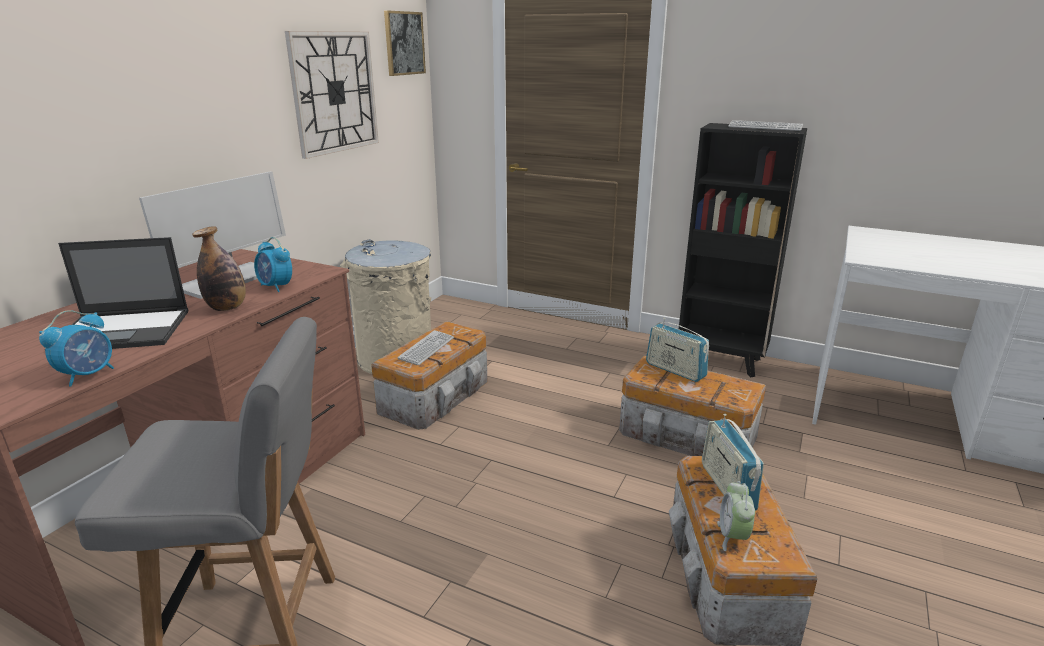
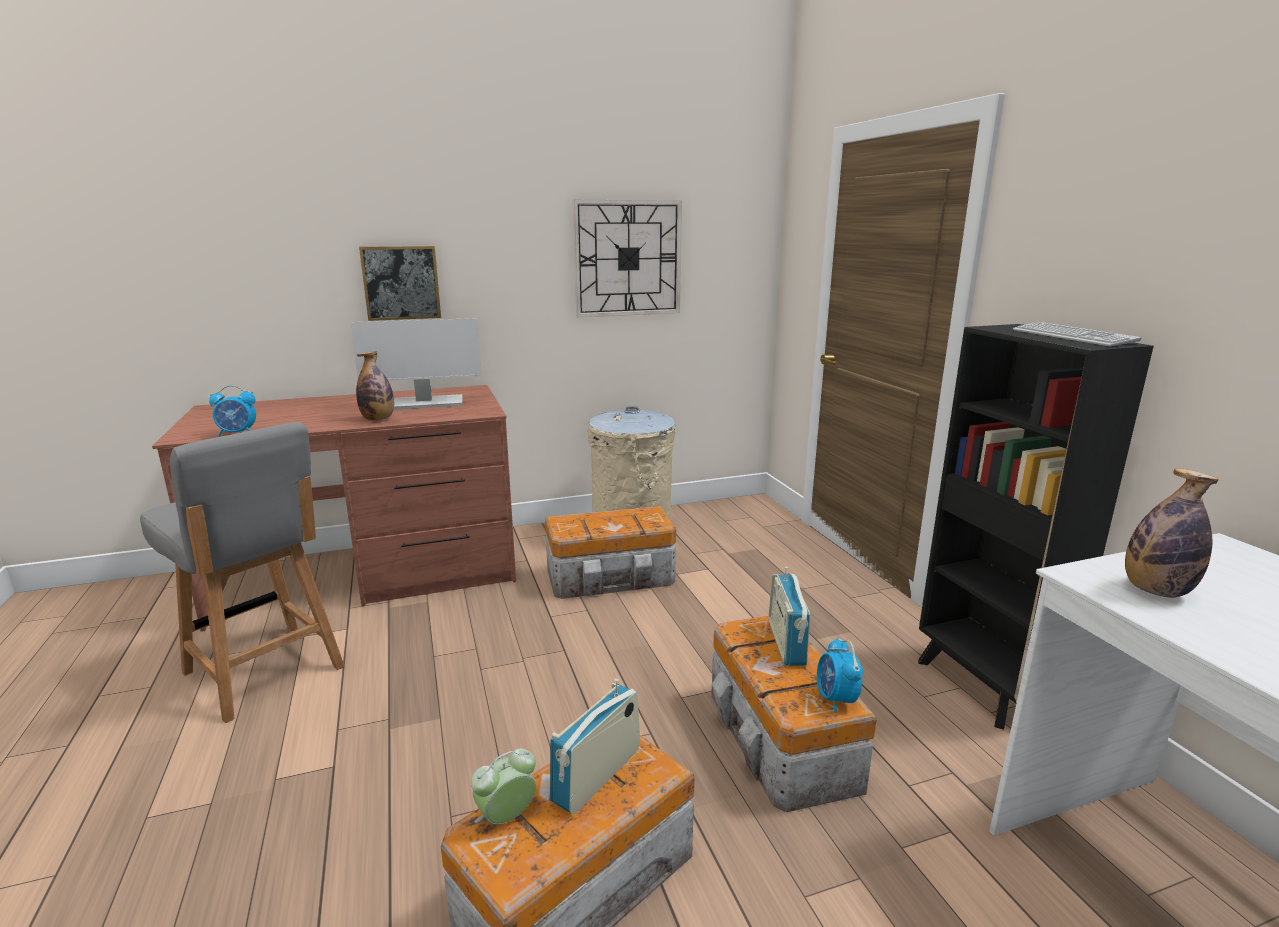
camera: 45 degrees right, 5 degrees down
(124, 331) = (308, 416): laptop -> none
(276, 287) = (434, 414): alarm clock -> alarm clock (836, 699)
(404, 43) = (739, 213): picture -> picture (401, 283)
(426, 348) = (600, 522): keyboard -> none
(890, 256) = (1156, 591): none -> bottle

